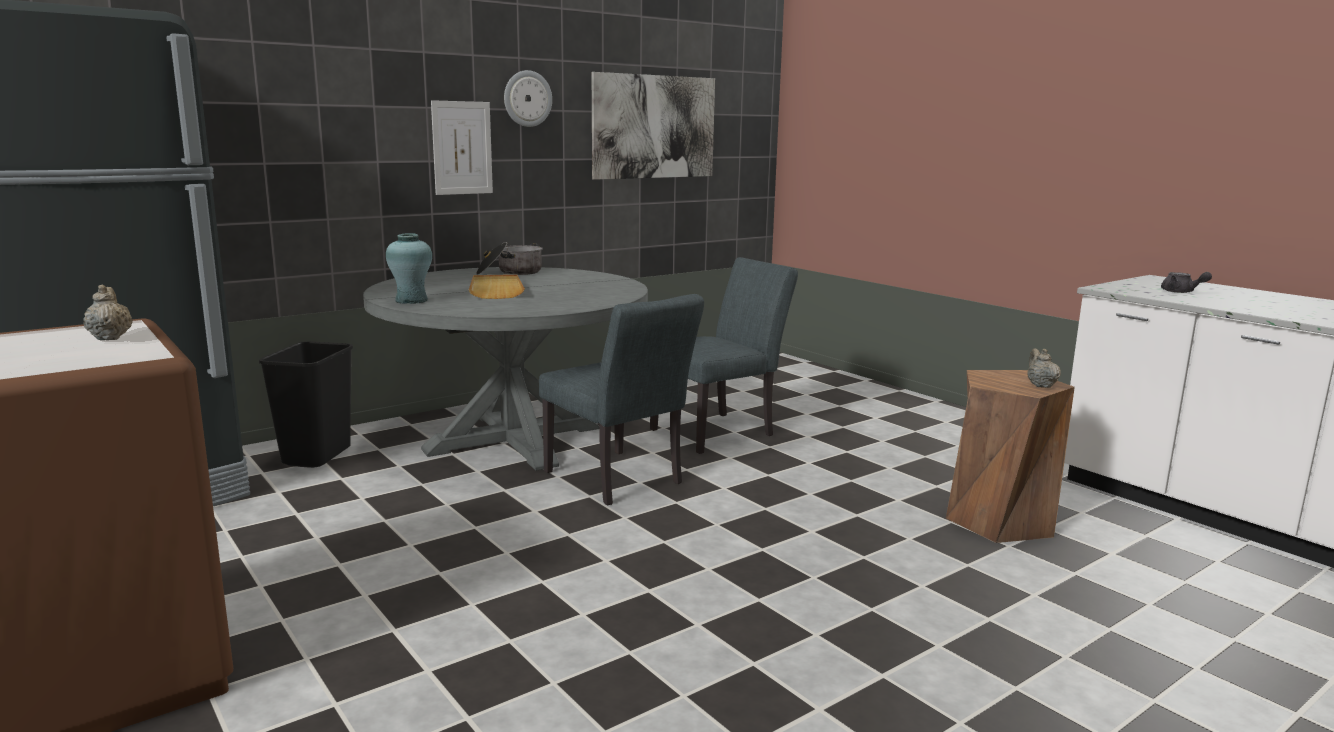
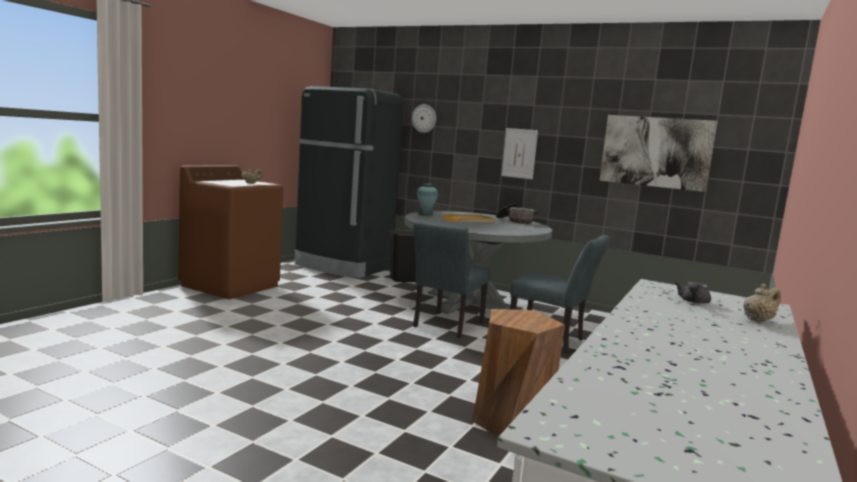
camera: 65 degrees right, 5 degrees down
(527, 98) = (562, 129): wall clock -> wall clock (424, 118)
(1040, 385) = (522, 324): beige teapot -> beige teapot (758, 320)

